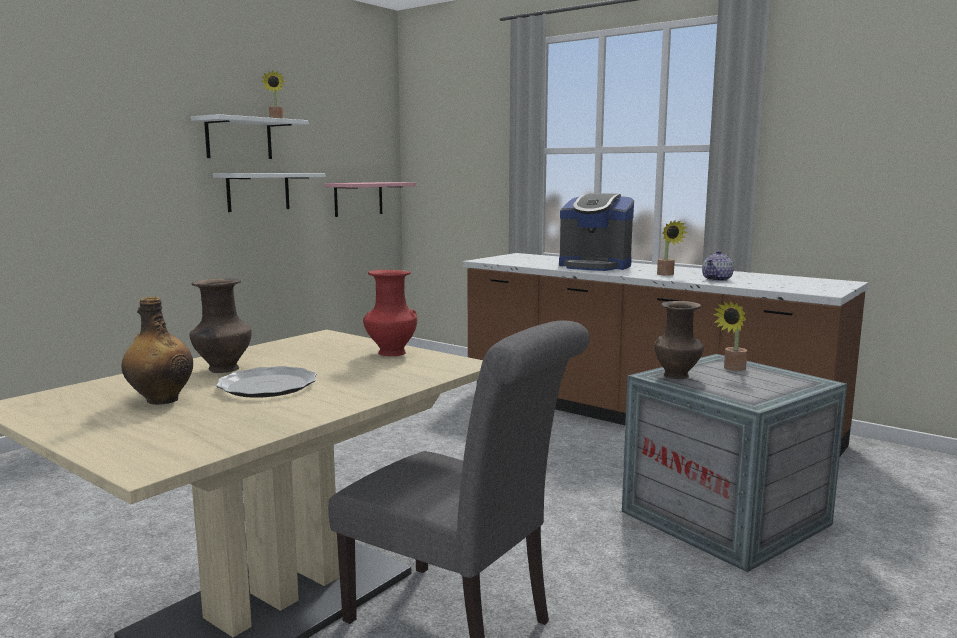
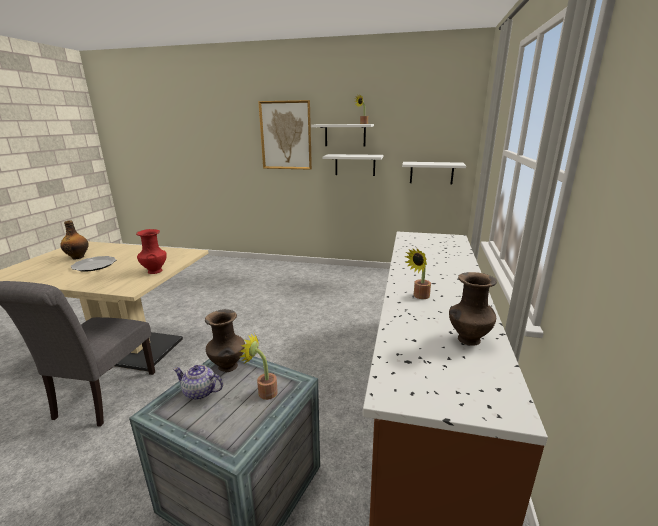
camera: 65 degrees right, 10 degrees up
(127, 136) = (286, 135): none -> picture
(223, 370) = (123, 253): brown vase -> brown vase (467, 339)
(358, 199) = (431, 173): pink shelf -> white shelf
(595, 266) = (430, 266): coffee machine -> none
(717, 279) = (416, 321): teapot -> teapot (200, 392)

